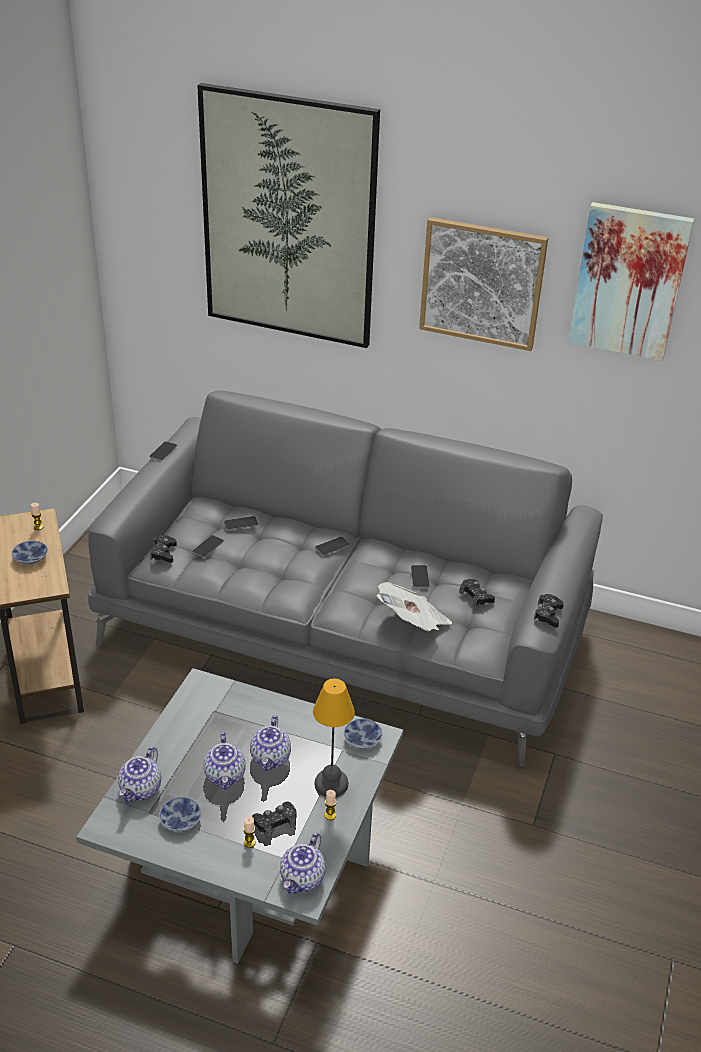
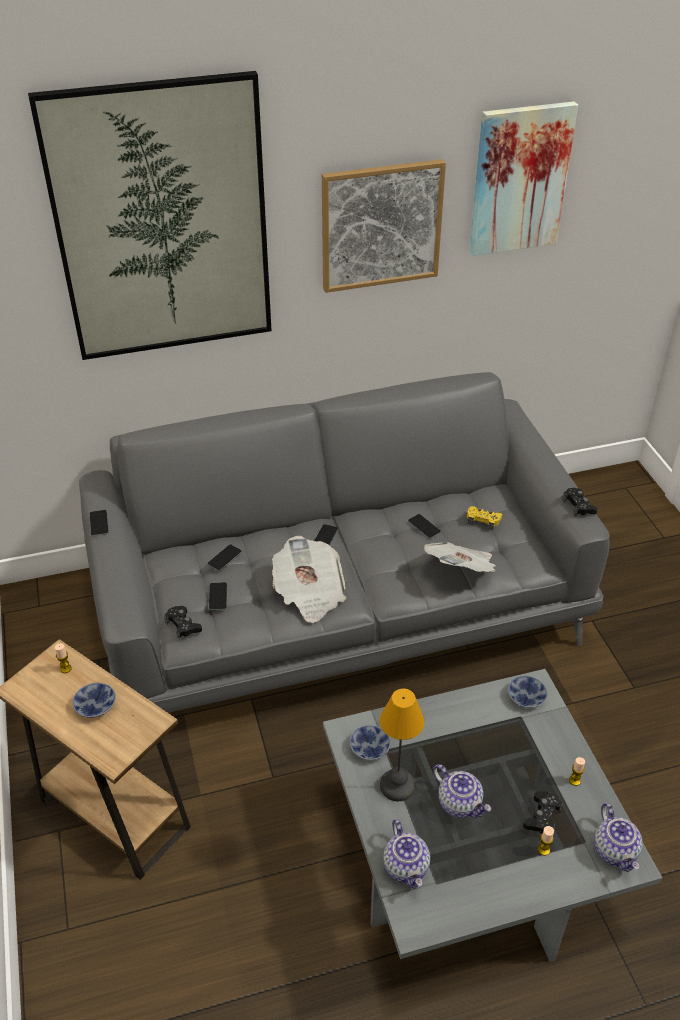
camera: 35 degrees left, 5 degrees up
(179, 819) = (467, 871): bowl -> bowl (368, 748)
(271, 758) = (477, 761): teapot -> none
(275, 578) = (309, 593): none -> newspaper
(330, 783) = (545, 752): table lamp -> table lamp (396, 785)
(476, 596) = (483, 520): black game controller -> yellow game controller

